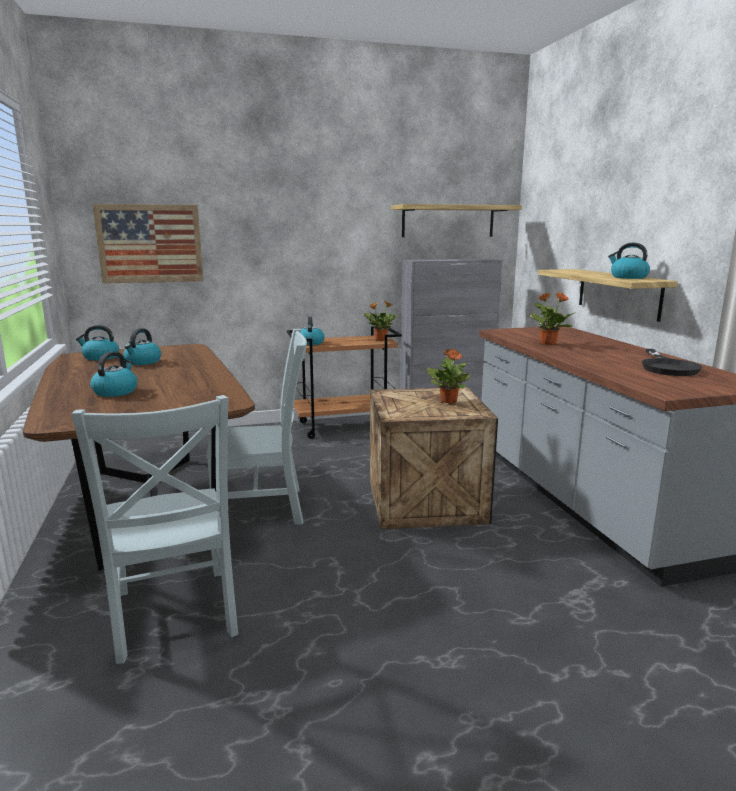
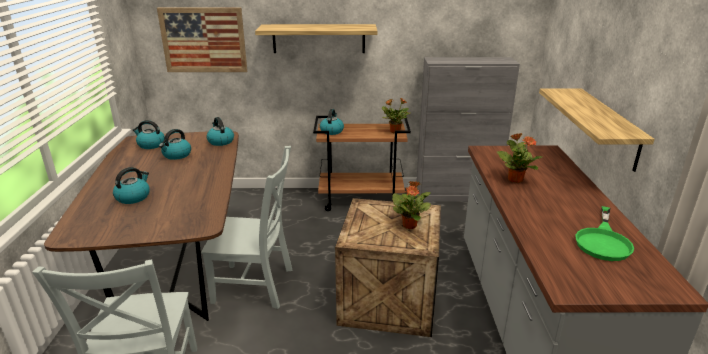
camera: 15 degrees right, 10 degrees up
(448, 221) = (472, 21): shelf -> shelf (318, 38)
(628, 277) = (609, 122): kettle -> kettle (220, 141)
(667, 367) = (603, 241): black frying pan -> green frying pan

